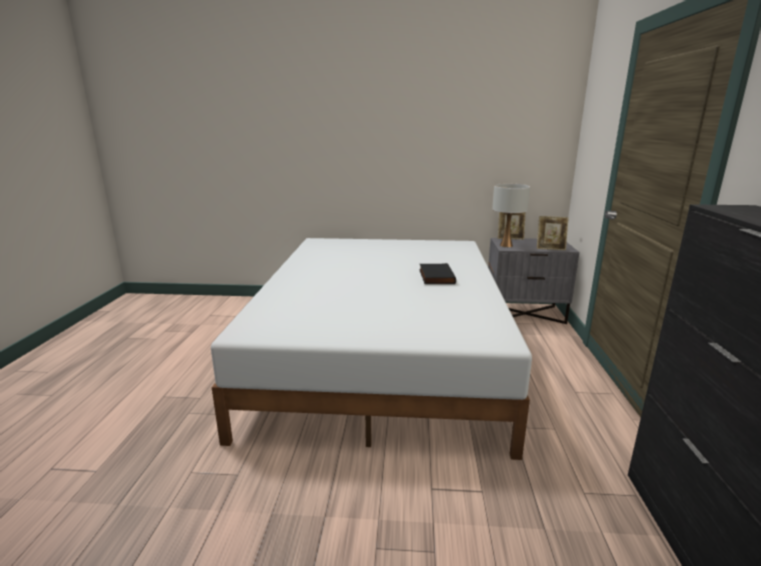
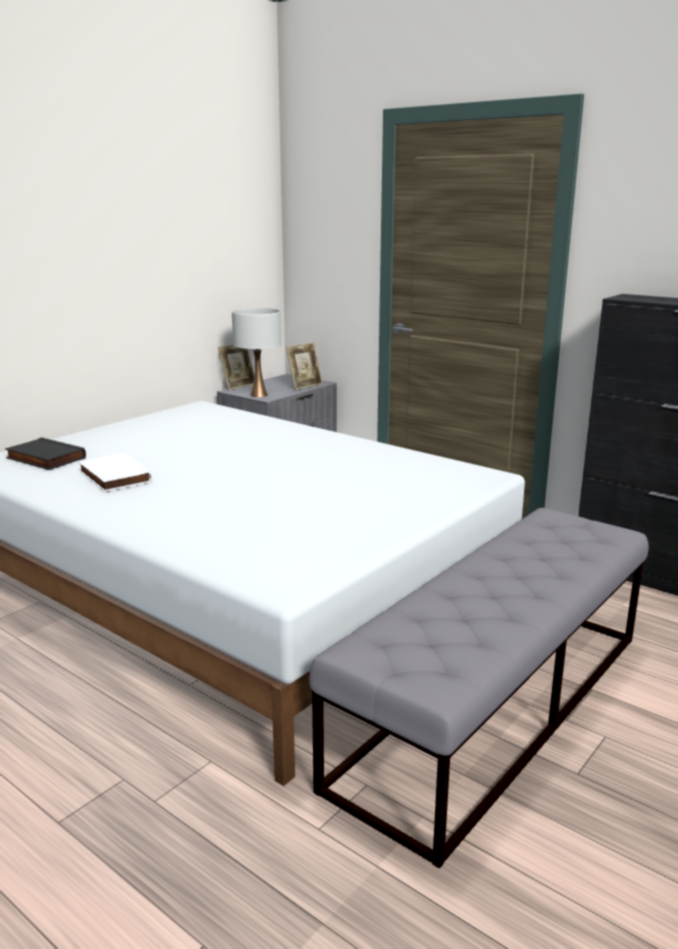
camera: 55 degrees left, 0 degrees up
(333, 261) = (112, 477): none -> white book
(362, 501) = (496, 705): none -> grey bench
(435, 276) = (284, 449): black book -> black book (44, 458)

